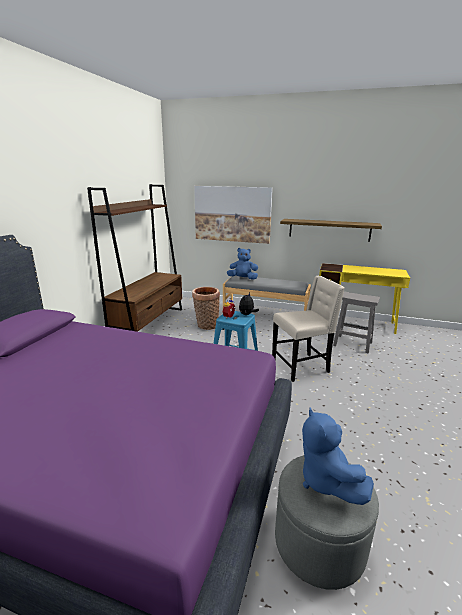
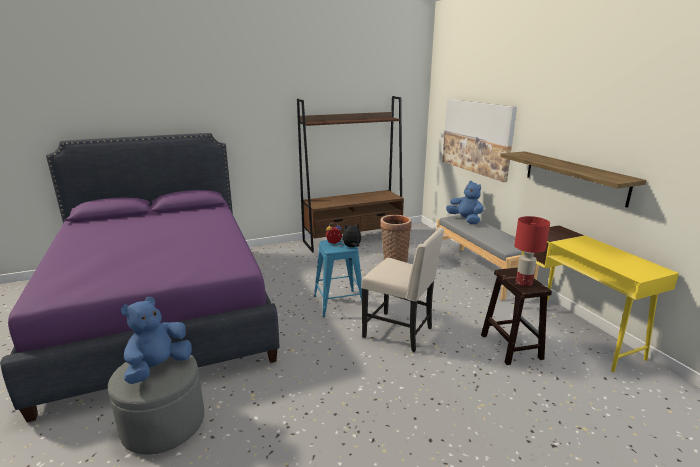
camera: 50 degrees right, 0 degrees up
(352, 344) = (510, 346): grey stool -> brown stool
(364, 297) = (523, 282): none -> red table lamp

